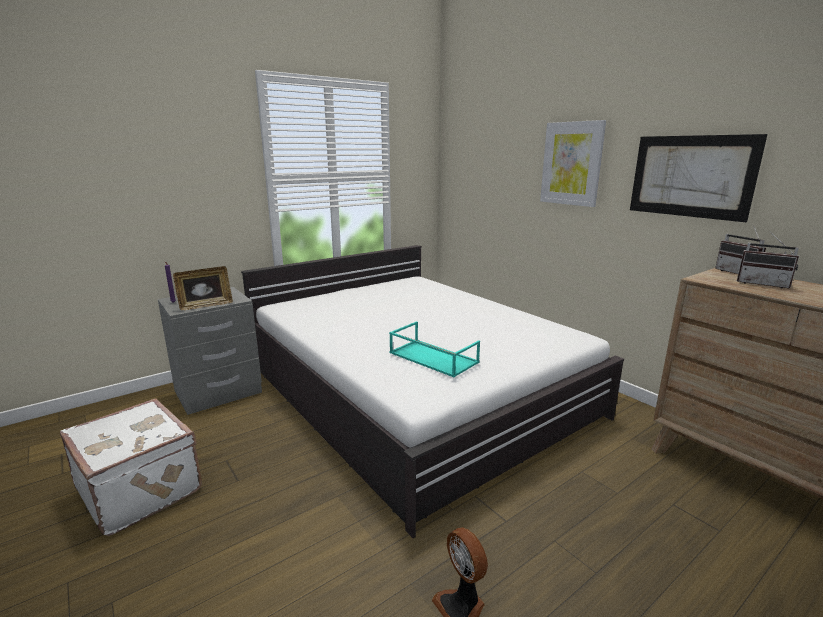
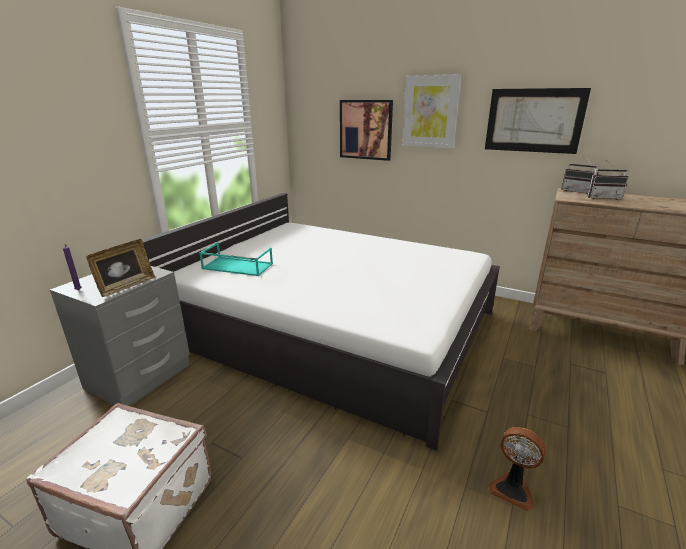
camera: 25 degrees left, 5 degrees up
(432, 357) = (389, 294): turquoise tray -> turquoise tray (236, 266)
(507, 182) = (366, 130): none -> picture

